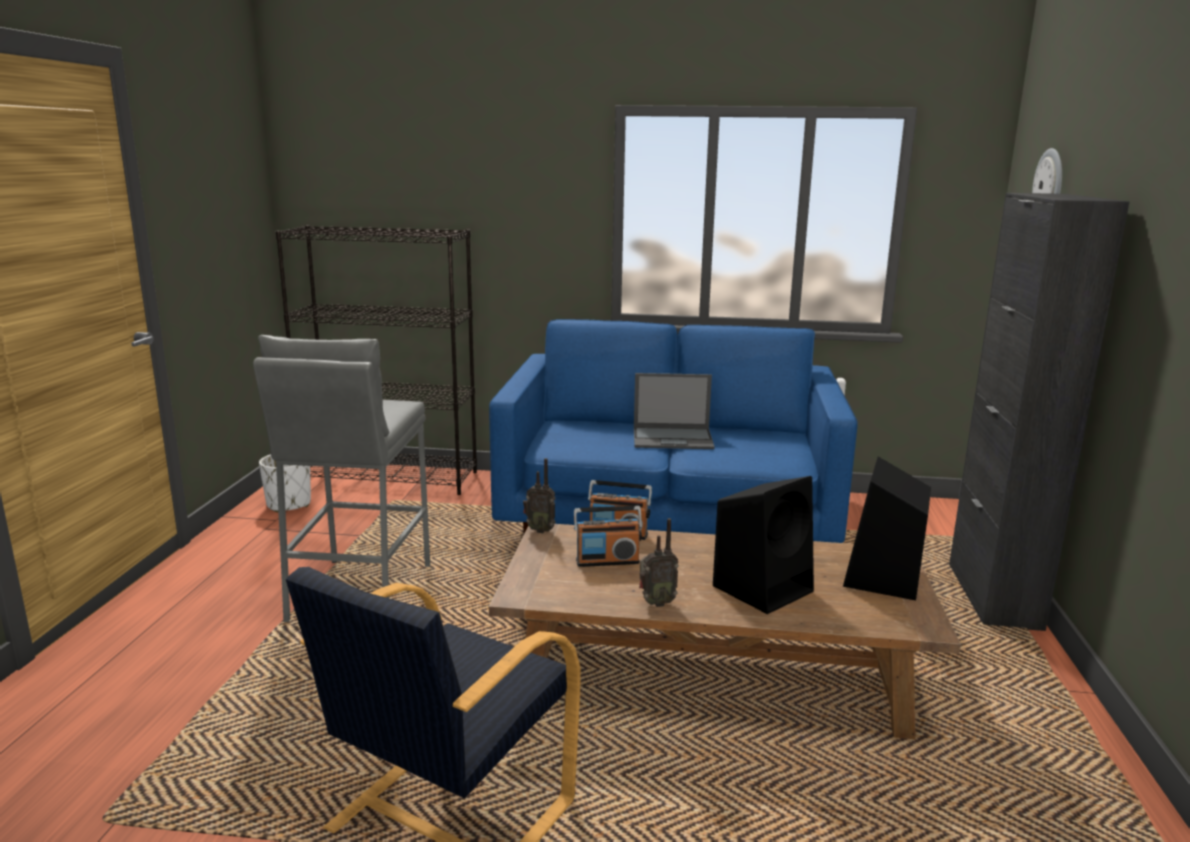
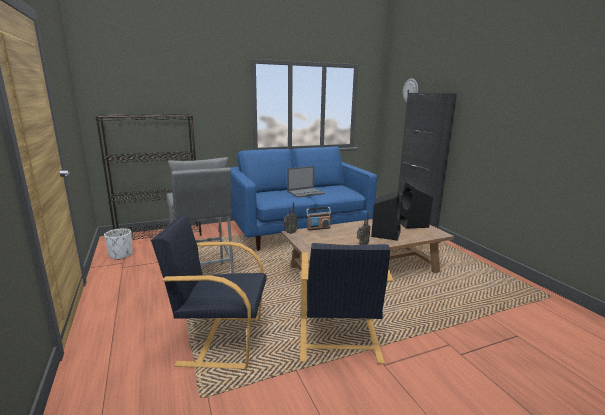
camera: 30 degrees left, 0 degrees up
(250, 722) = (220, 339): none -> black armchair
(607, 561) = (328, 237): radio -> none

